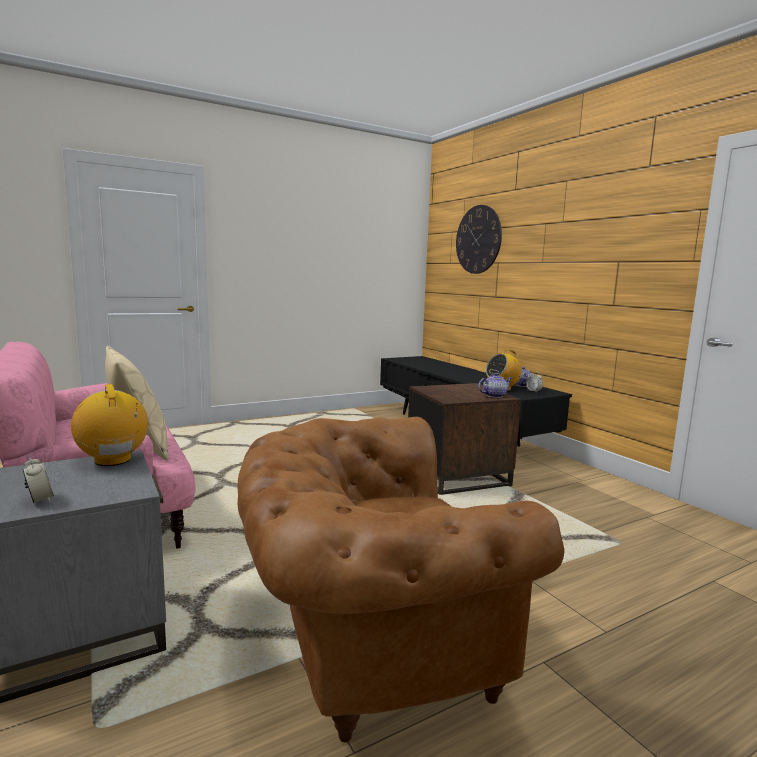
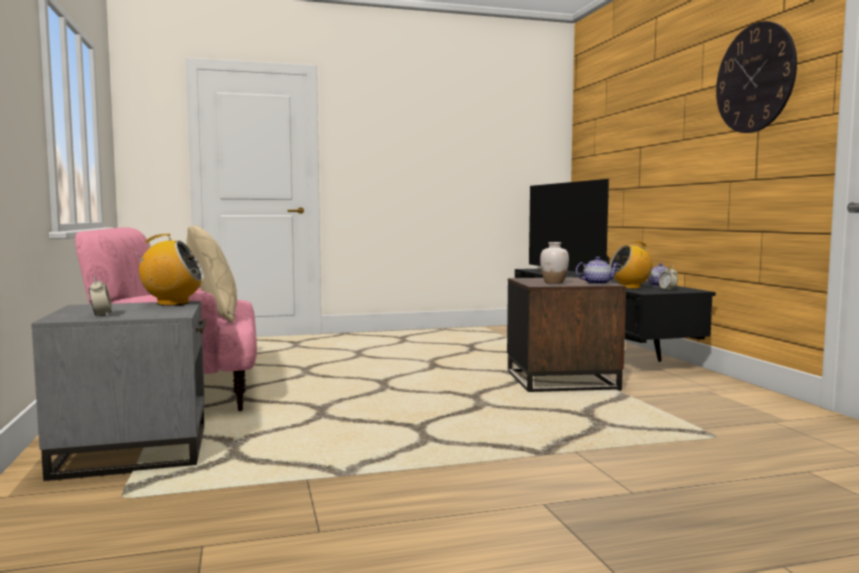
camera: 15 degrees right, 5 degrees down
(113, 460) = (172, 303): radio -> radio turned 105 degrees clockwise
(365, 642) = (374, 477): brown armchair -> none
(438, 370) = (571, 276): none -> television
(458, 395) = (554, 283): none -> white vase
(478, 239) = (620, 123): wall clock -> wall clock (755, 78)

